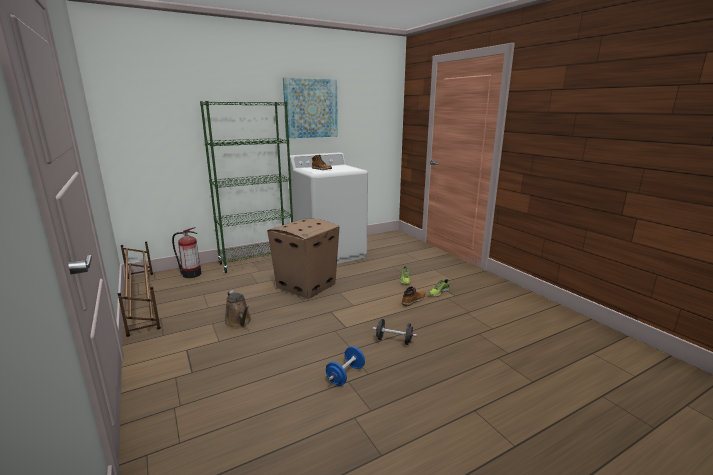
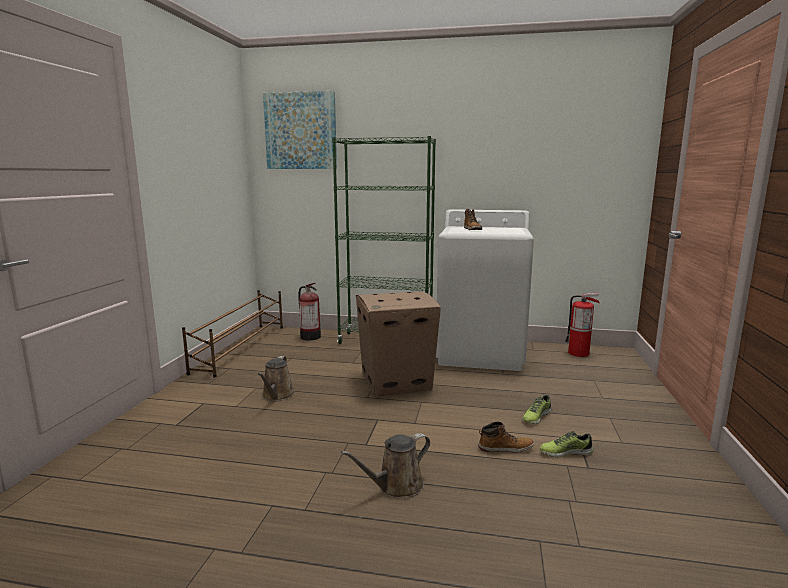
camera: 40 degrees right, 5 degrees down
(310, 108) = (487, 147): picture -> picture (301, 131)
(345, 375) = (280, 497): blue dumbbell -> none
(378, 239) = (579, 353): none -> fire extinguisher
(394, 340) = (396, 486): black dumbbell -> brown watering can

